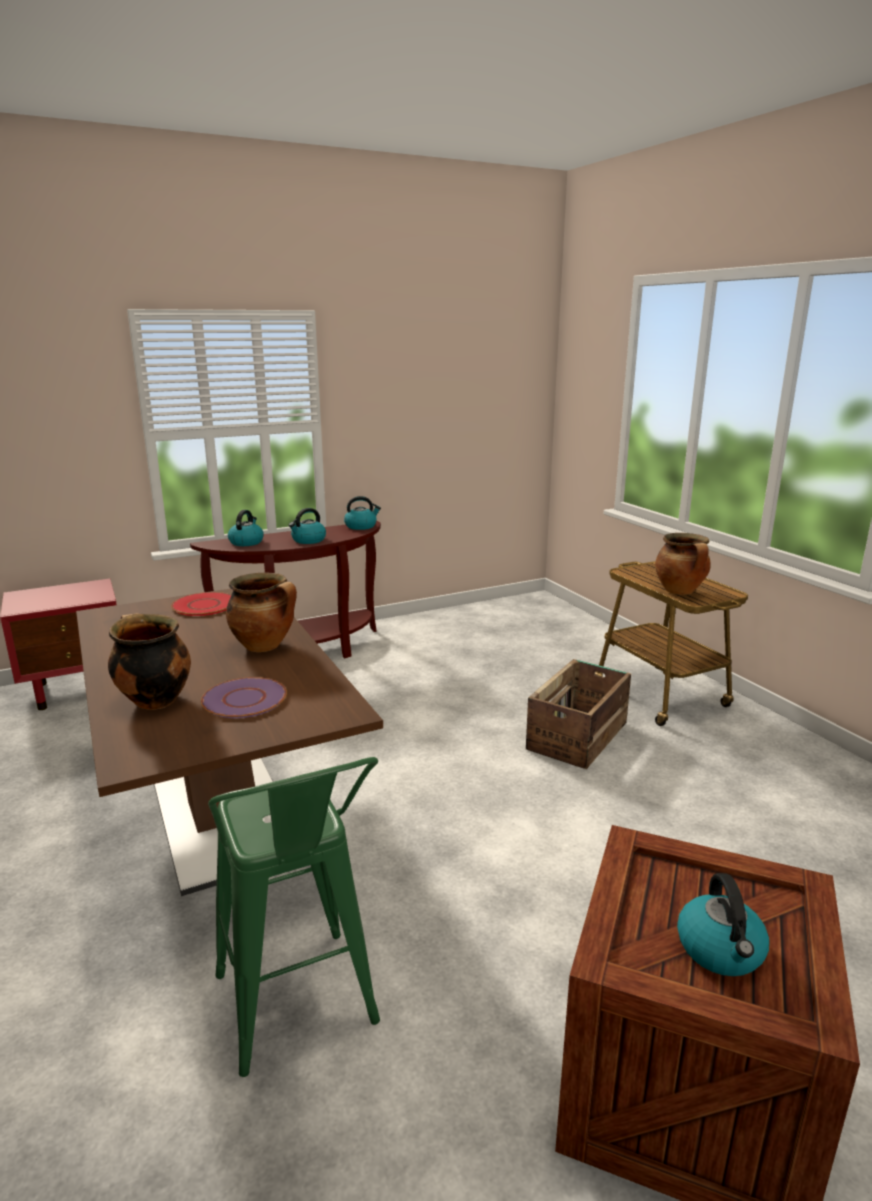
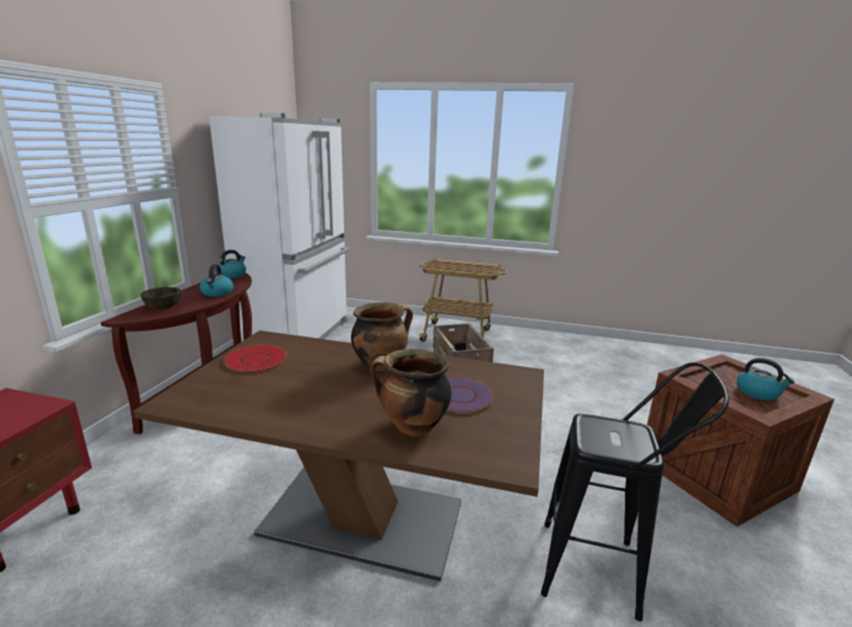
camera: 50 degrees left, 0 degrees up
(246, 542) = (163, 307): kettle -> brown bowl
(299, 1014) = (602, 571): green stool -> black stool
(468, 624) = (300, 335): none -> white fridge
(680, 591) = (476, 270): cooking pot -> none

